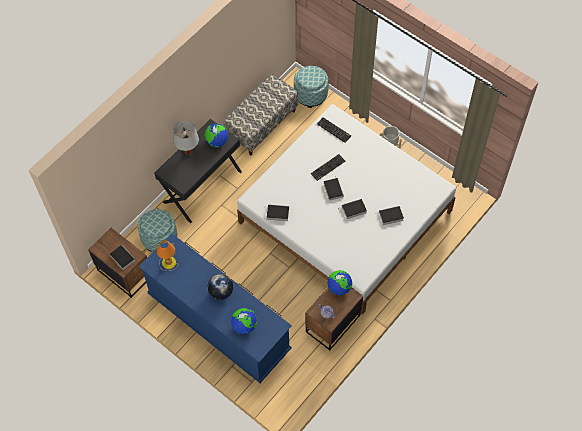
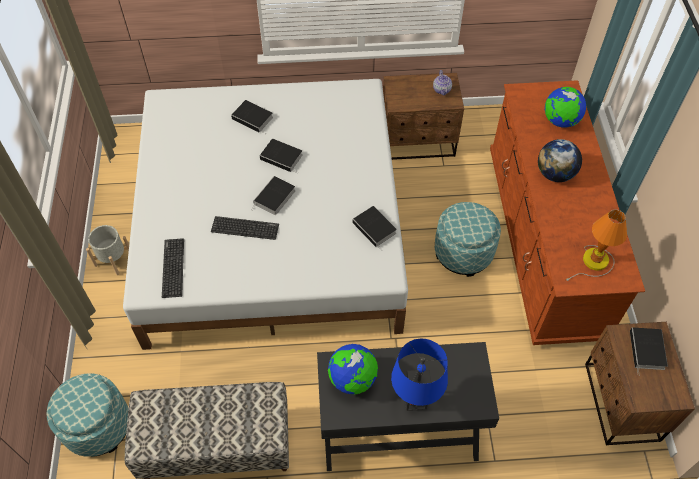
camera: 135 degrees left, 5 degrees down
(159, 238) = (529, 409): ottoman -> ottoman (463, 252)
(188, 153) = (415, 400): grey table lamp -> blue table lamp
(219, 322) = (543, 241): blue dresser -> brown dresser
(339, 288) = (399, 100): globe -> none

